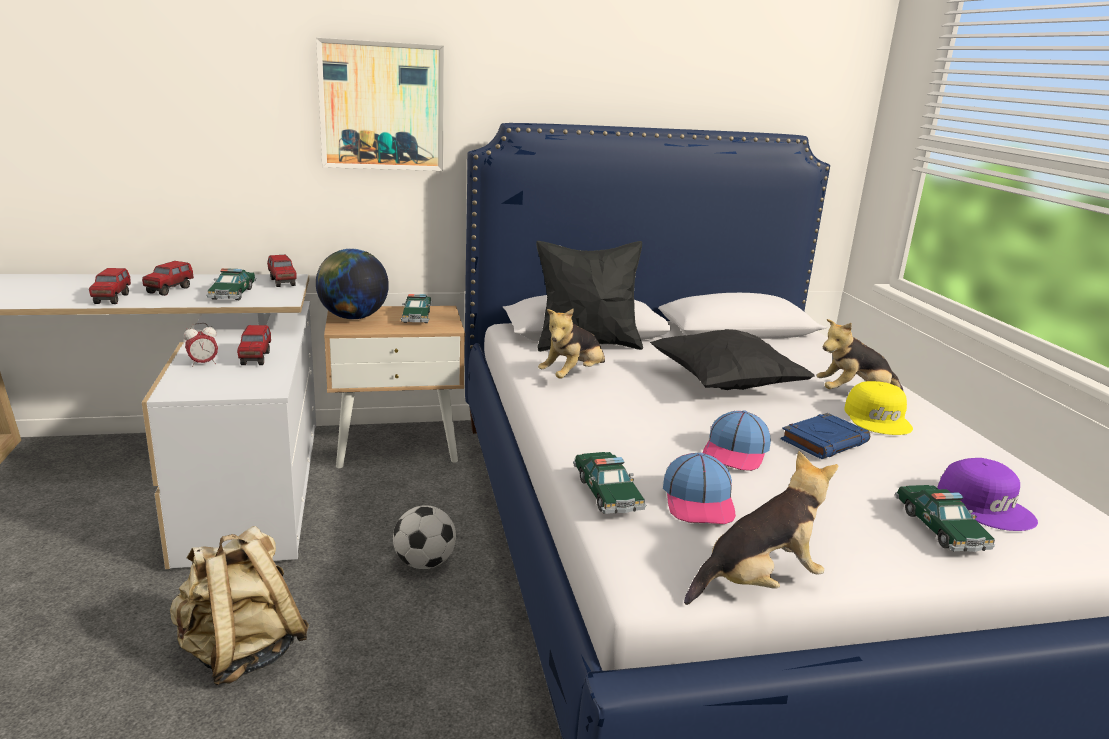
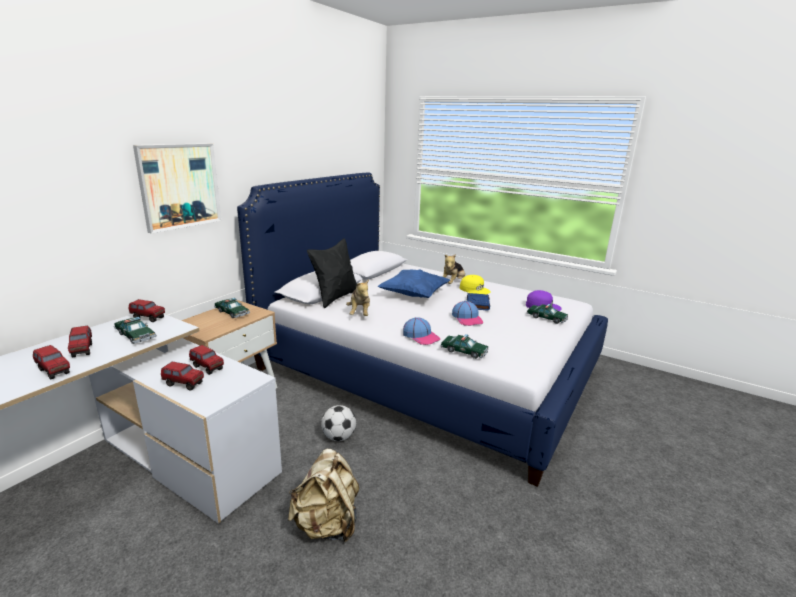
camera: 45 degrees left, 0 degrees up
(203, 364) = (184, 384): alarm clock -> toy truck
(353, 317) = (198, 326): globe -> none
(699, 501) = (491, 340): cap -> cap (421, 336)
(725, 385) = (414, 295): black pillow -> blue pillow
(758, 582) = (543, 357): plush toy -> none

